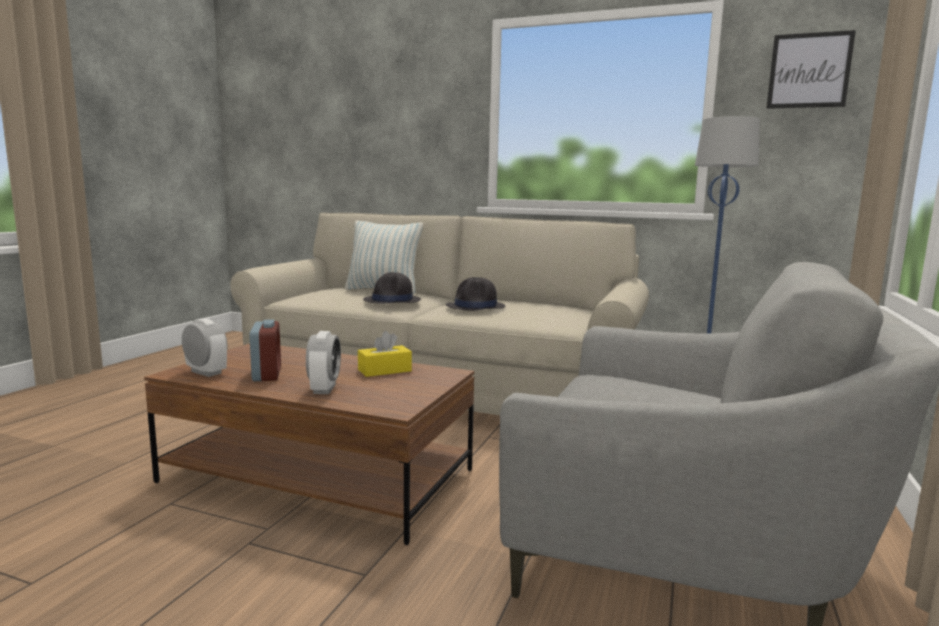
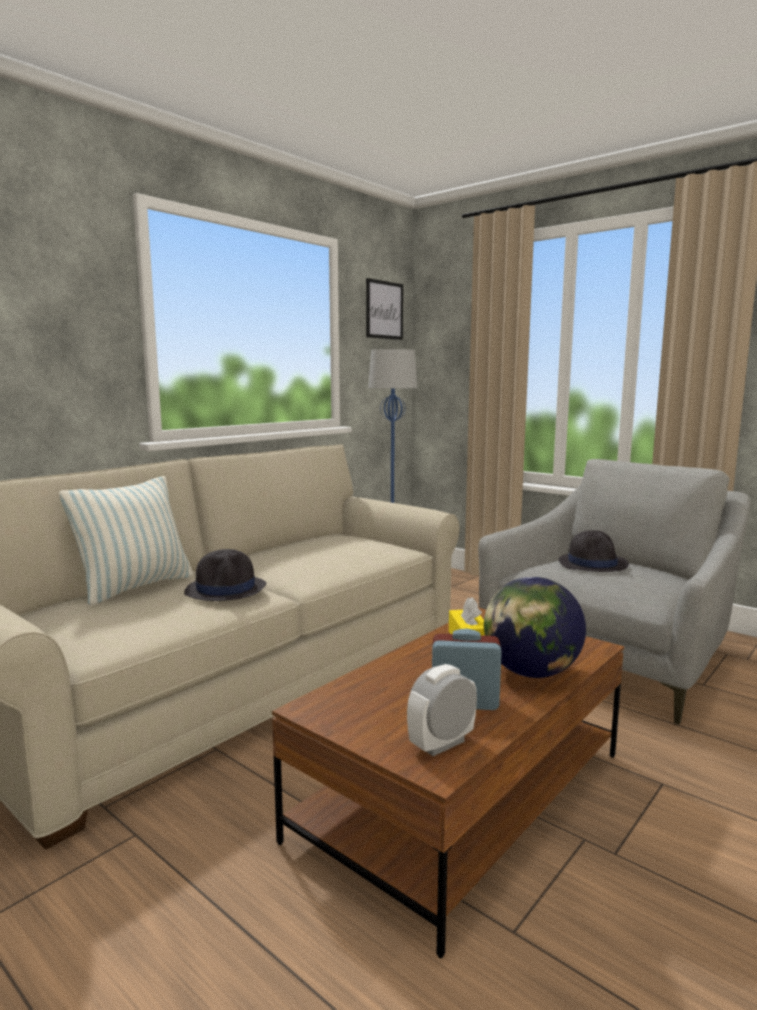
camera: 70 degrees left, 0 degrees up
(324, 389) = (530, 672): alarm clock -> globe
(475, 307) = (308, 561): black hat -> black hat (593, 564)

